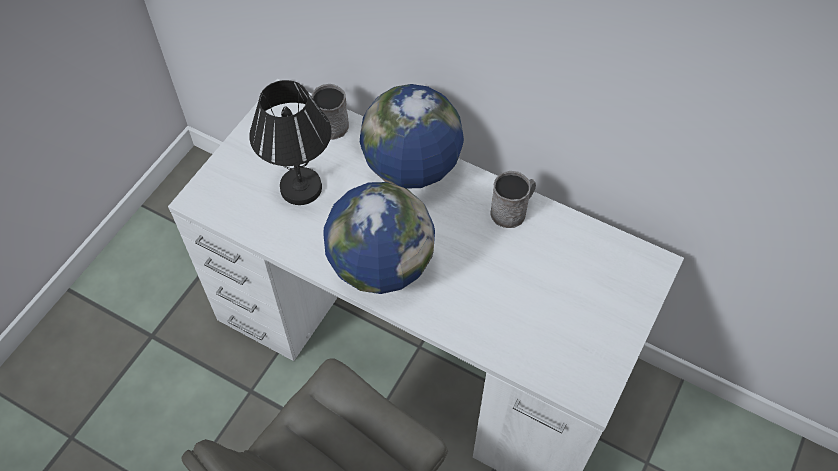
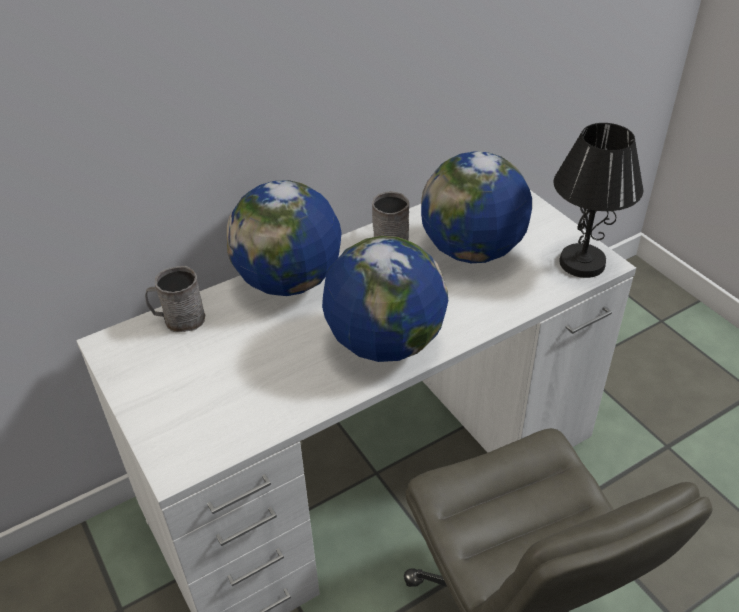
camera: 60 degrees left, 15 degrees down
(302, 187) = (241, 369): black table lamp -> black table lamp (582, 262)
(537, 280) = (472, 251): none -> globe

